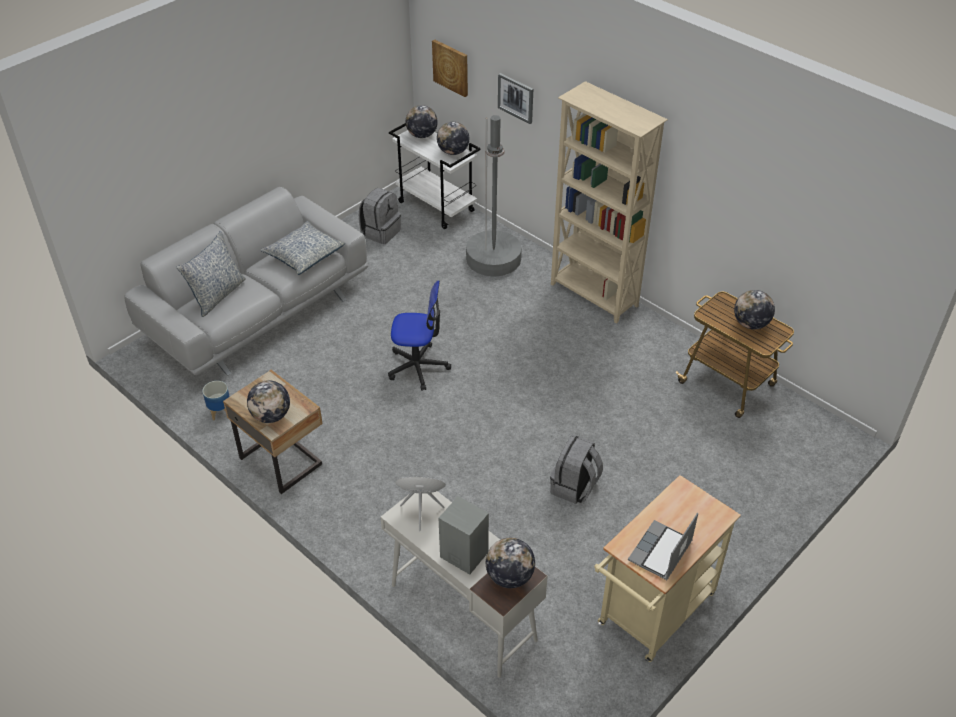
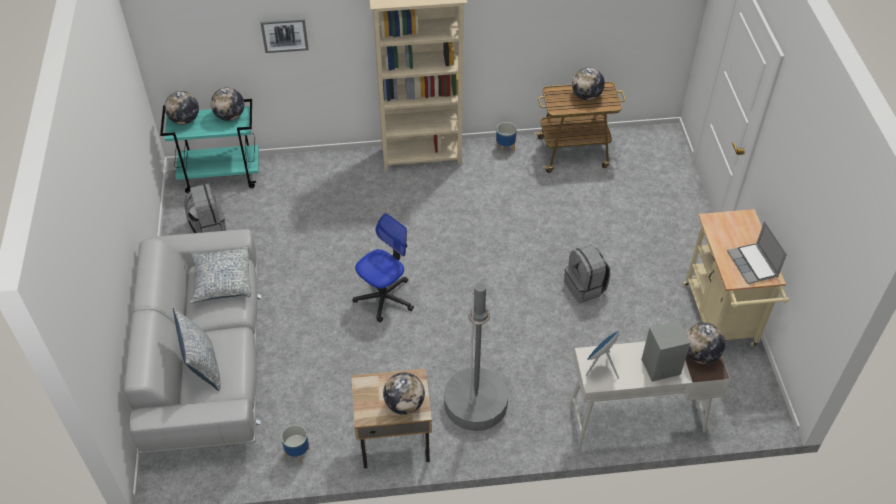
camera: 50 degrees left, 5 degrees up
(437, 207) = (221, 175): white cart -> turquoise cart
(451, 67) = (195, 42): picture -> none
(493, 259) = (320, 182): grey floor lamp -> grey floor lamp (475, 403)
(672, 338) = (505, 148): none -> planter

